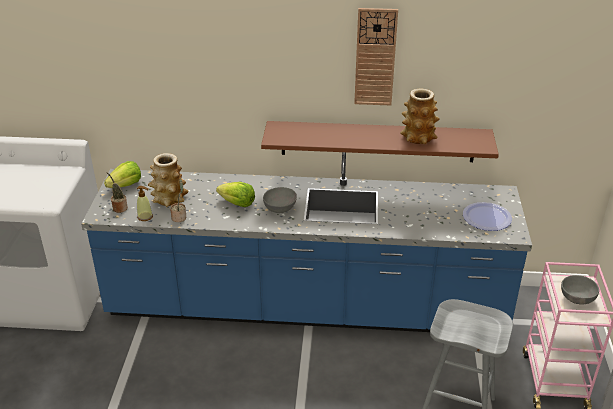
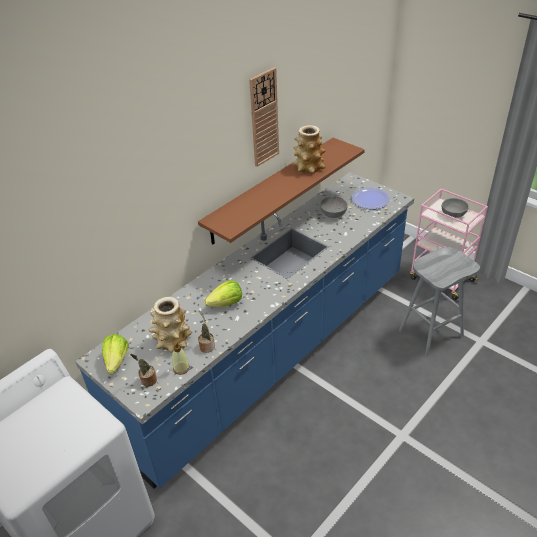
camera: 50 degrees left, 5 degrees up
(281, 209) = (260, 283): grey bowl -> grey bowl (334, 214)

